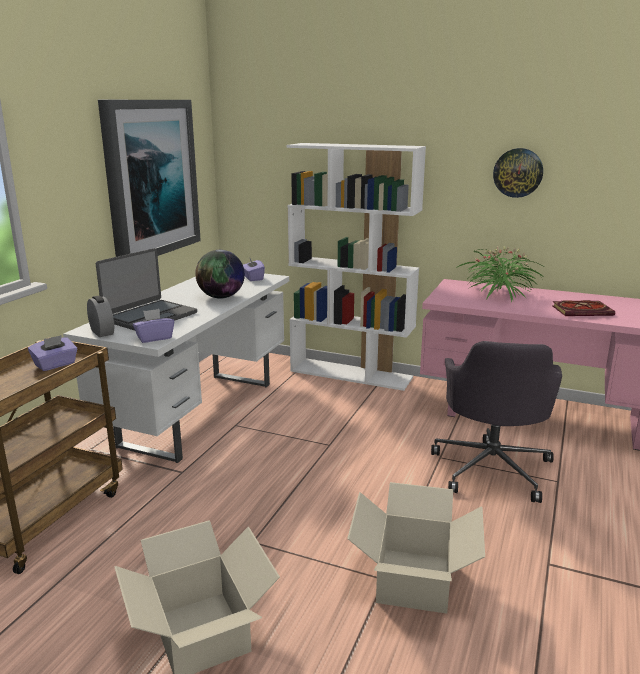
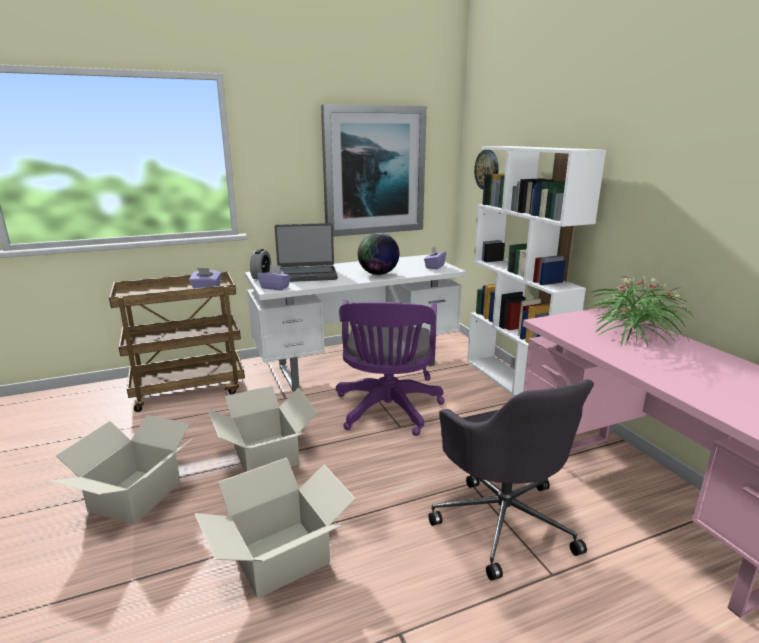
camera: 45 degrees right, 0 degrees up
(262, 525) = (266, 455): none -> cardboard box
(298, 438) = (387, 411): none -> purple office chair
(492, 468) = (503, 520): grey office chair -> grey office chair turned 75 degrees counterclockwise
(518, 172) = (702, 186): wall clock -> wall clock (487, 169)
(583, 311) = (701, 383): book -> none

